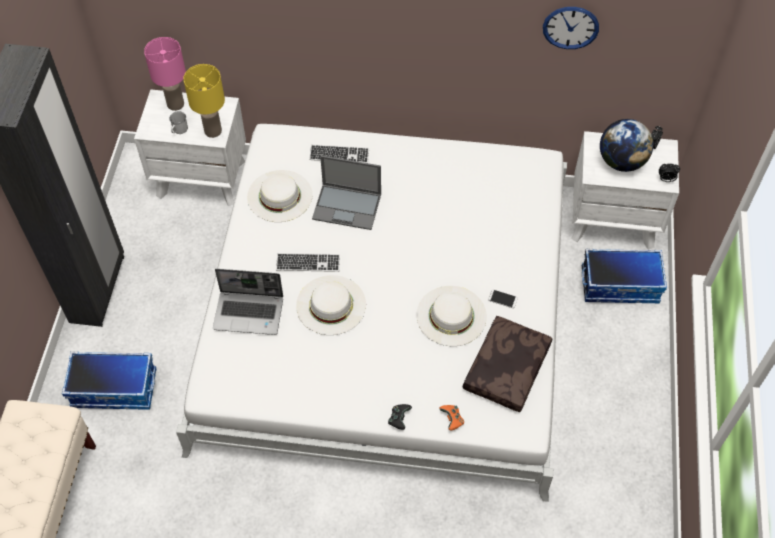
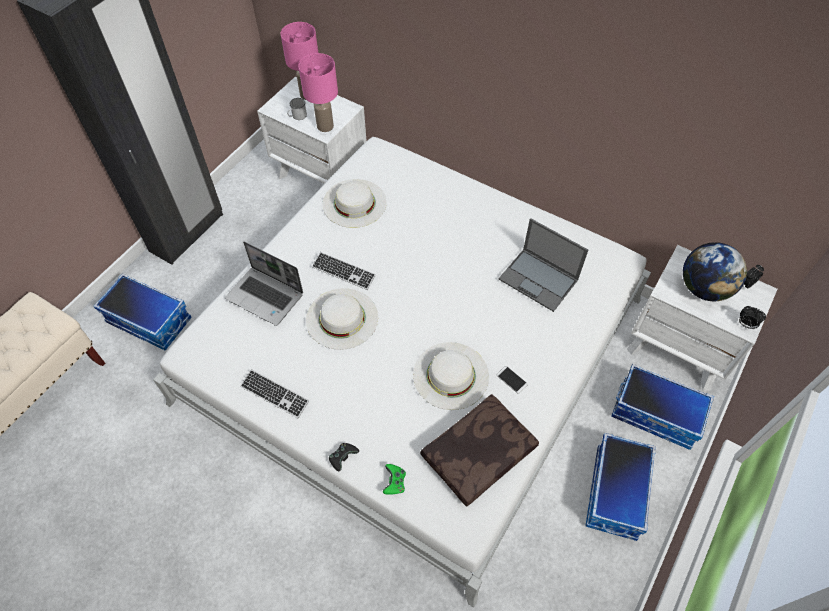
camera: 25 degrees right, 0 degrees up
(213, 131) = (325, 126): yellow table lamp -> pink table lamp
(339, 155) = (428, 186): keyboard -> keyboard (274, 394)
(348, 206) = (409, 234): laptop -> laptop (539, 280)
(452, 420) = (394, 482): orange game controller -> green game controller
(570, 27) = (694, 118): wall clock -> none
(617, 363) = (616, 493): none -> storage box

